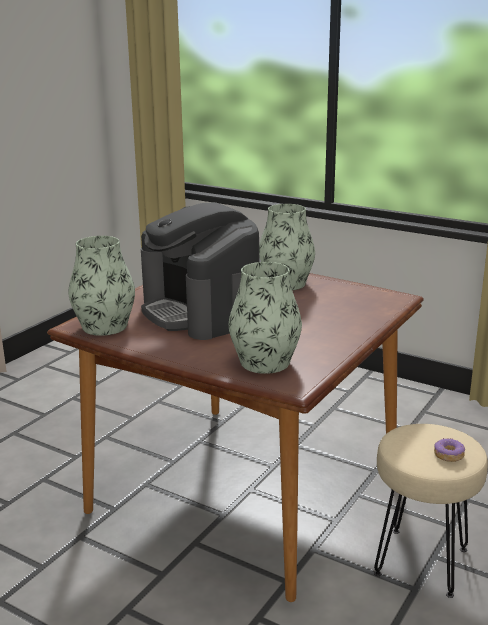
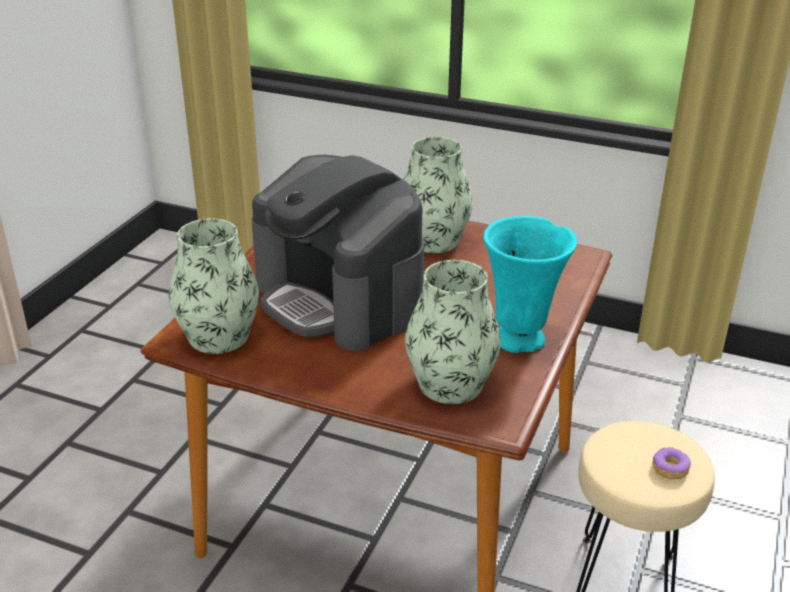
camera: 10 degrees left, 10 degrees up
(330, 341) = (521, 340): none -> turquoise vase

